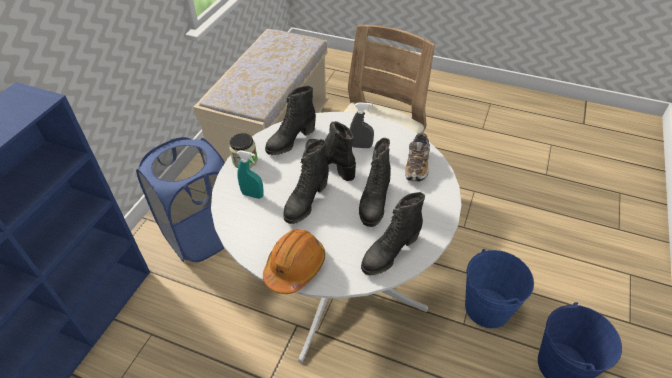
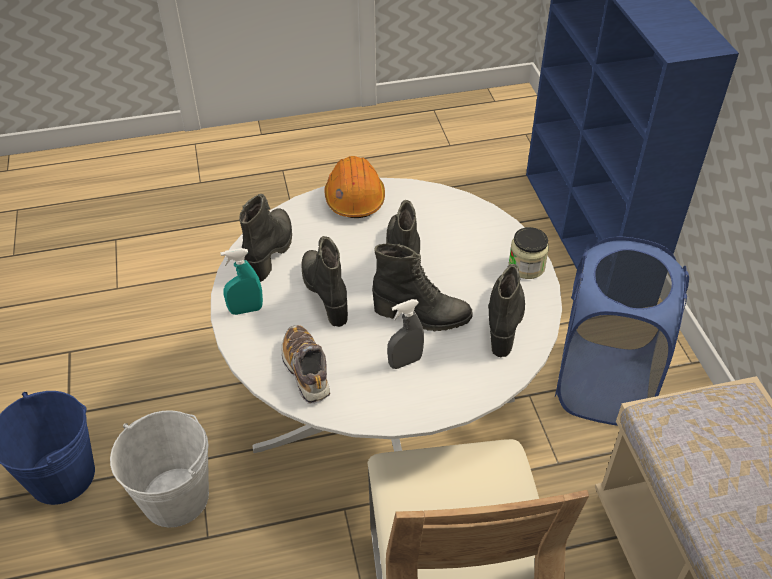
camera: 145 degrees right, 0 degrees up
(252, 195) = (469, 236): turquoise spray bottle -> turquoise spray bottle (246, 310)
(487, 308) = (175, 497): blue bucket -> white bucket

